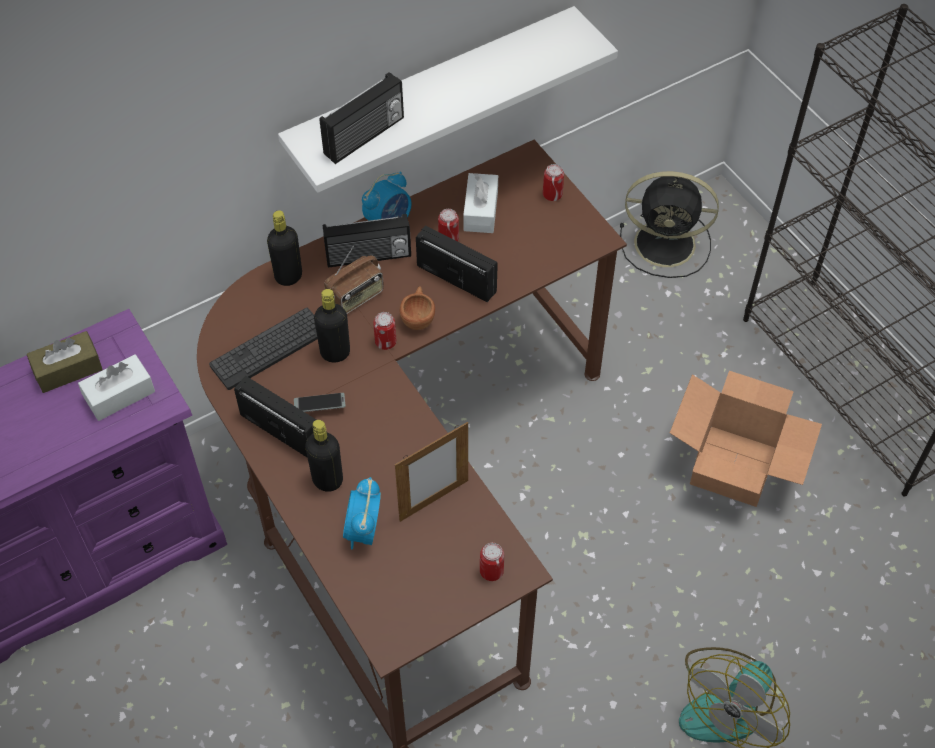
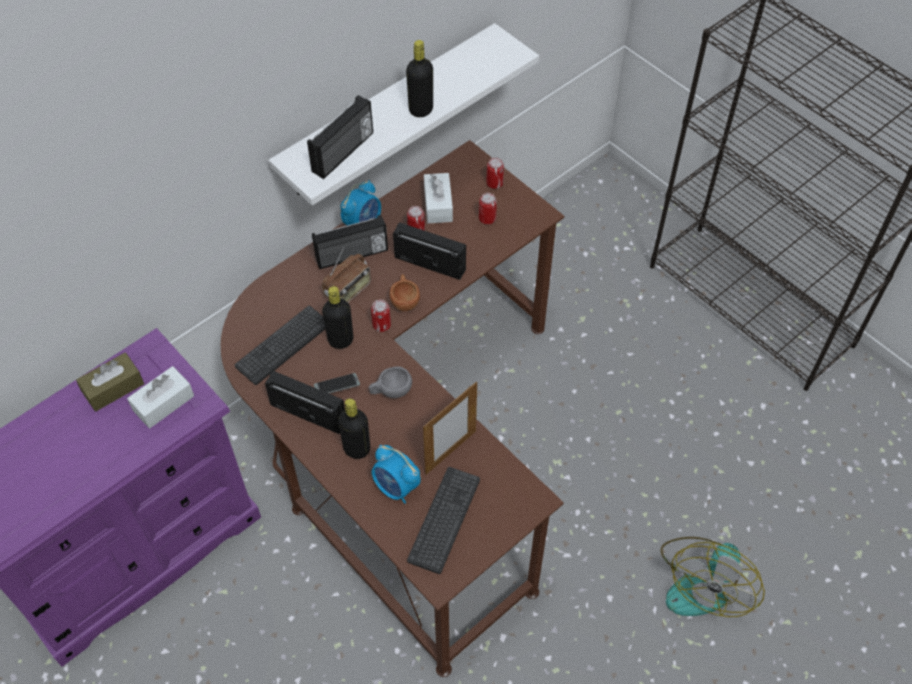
camera: 10 degrees left, 0 degrees up
(288, 276) = (287, 281): black bottle -> black bottle (421, 109)
(363, 531) = (396, 487): alarm clock -> alarm clock turned 45 degrees counterclockwise
(380, 420) = (390, 391): none -> grey cup
(410, 576) = (444, 519): none -> keyboard
(491, 571) = (511, 504): can -> can (487, 219)
(667, 244) = (577, 214): black fan -> none
(732, 465) = (665, 386): cardboard box -> none

